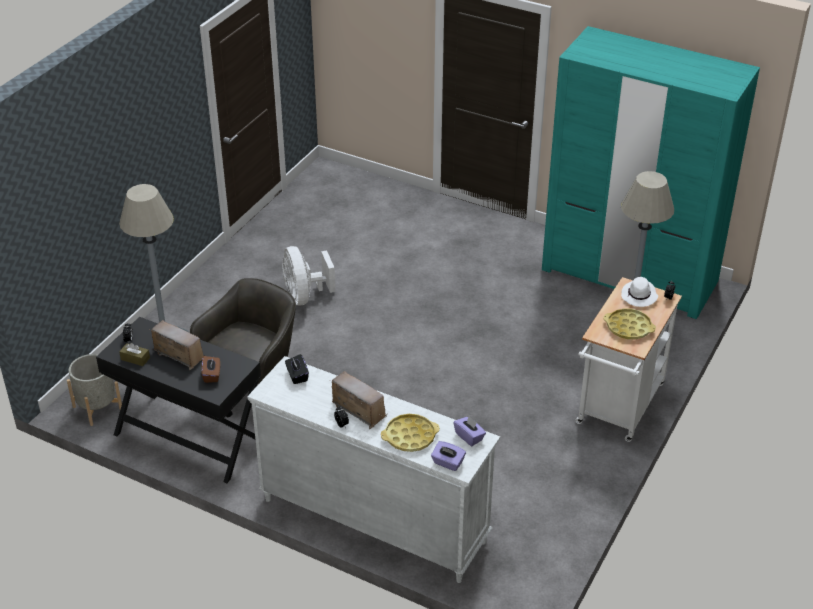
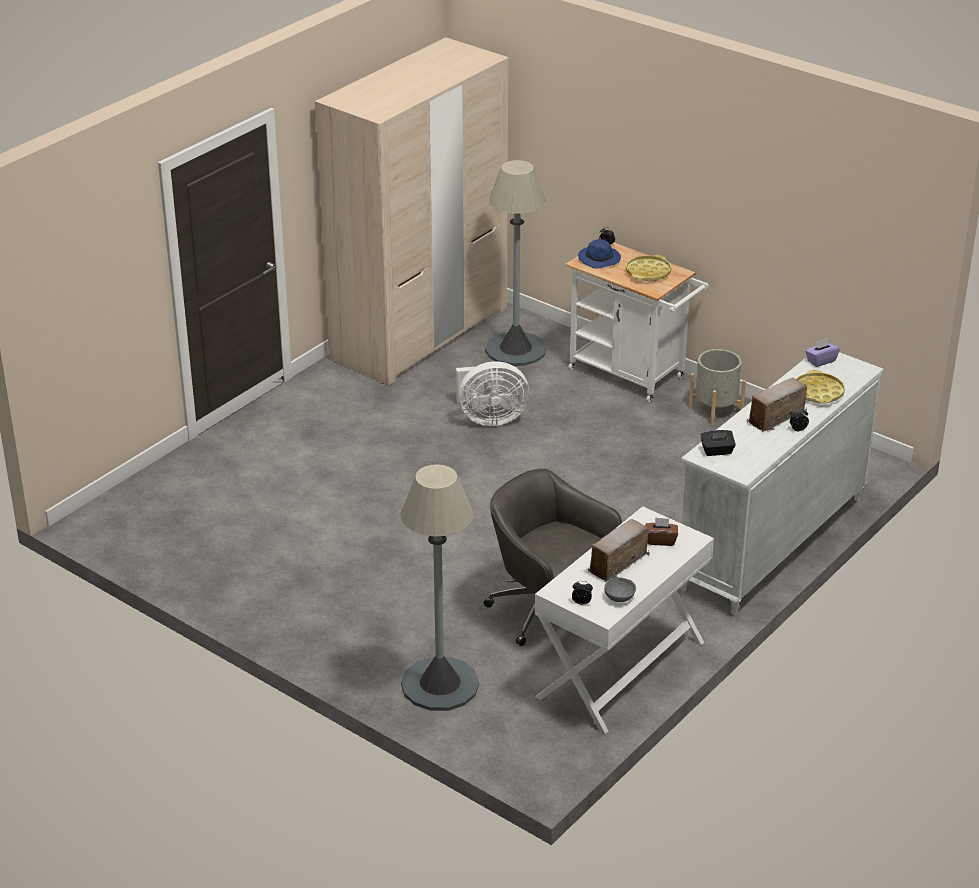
camera: 80 degrees left, 5 degrees down
(97, 408) = (550, 748): grey planter -> grey planter (715, 410)
(135, 358) = (619, 597): brown tissue box -> grey bowl
(188, 437) = (621, 670): black desk -> white desk
(304, 296) = (374, 561): white fan -> white fan (489, 418)
(448, 463) = (856, 376): purple tissue box -> none
(629, 276) = (420, 334): turquoise wardrobe -> beige wardrobe
(639, 296) = (600, 259): white hat -> blue hat

